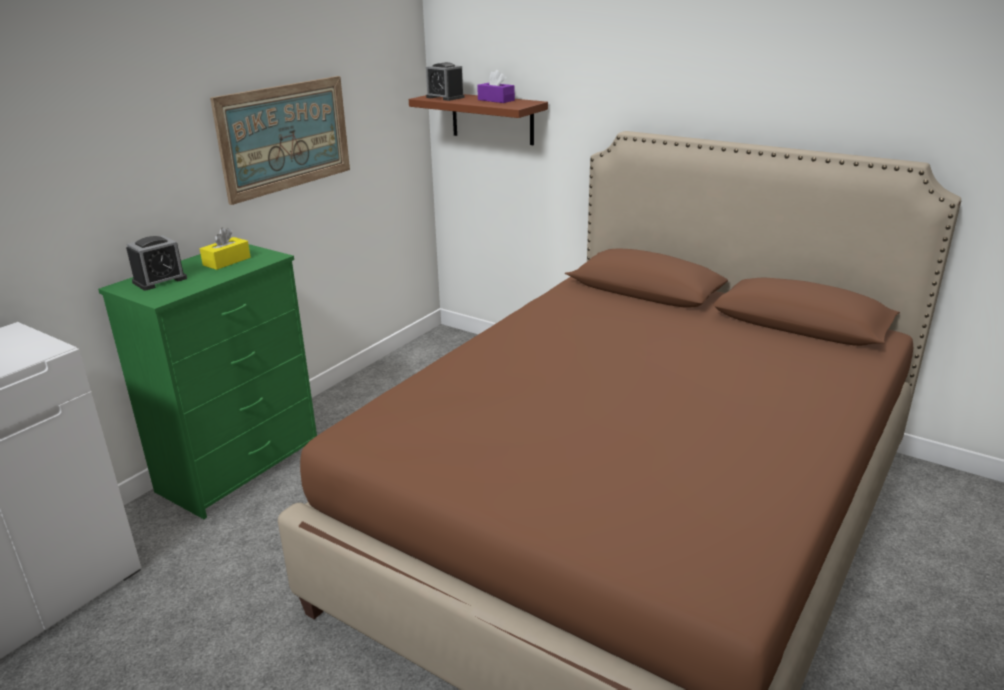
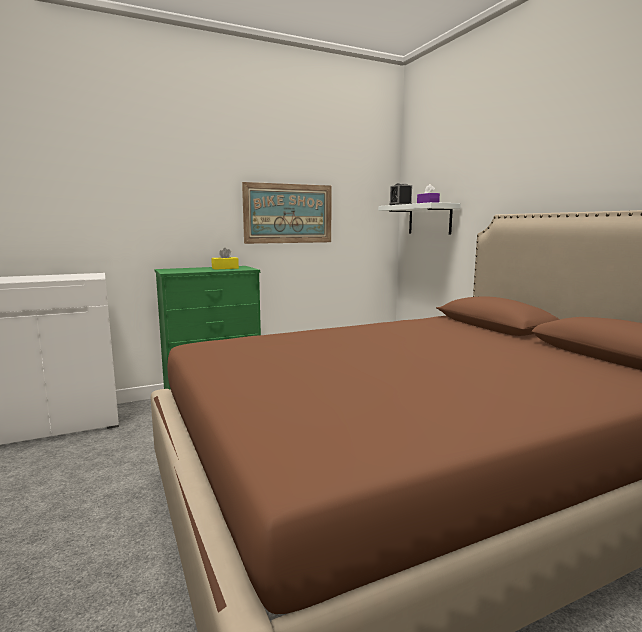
camera: 30 degrees right, 15 degrees down
(160, 280) = (183, 269): alarm clock -> none
(492, 118) = (429, 219): brown shelf -> white shelf

